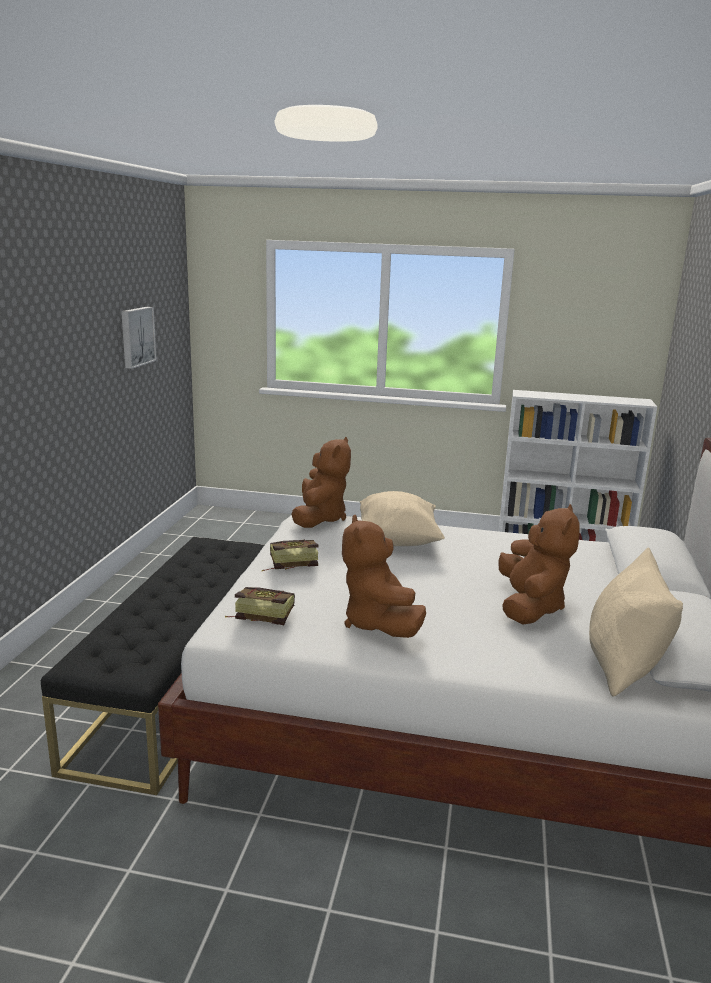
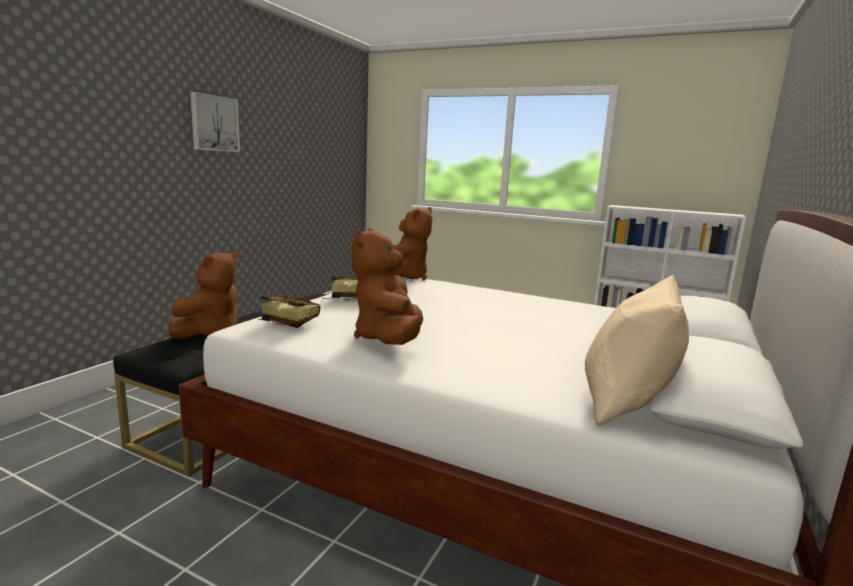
camera: 15 degrees right, 5 degrees down
(136, 336) = (312, 151): picture -> picture (214, 123)
(397, 540) = (459, 294): beige pillow -> none
(530, 607) = (552, 346): brown plush toy -> brown plush toy (210, 332)

